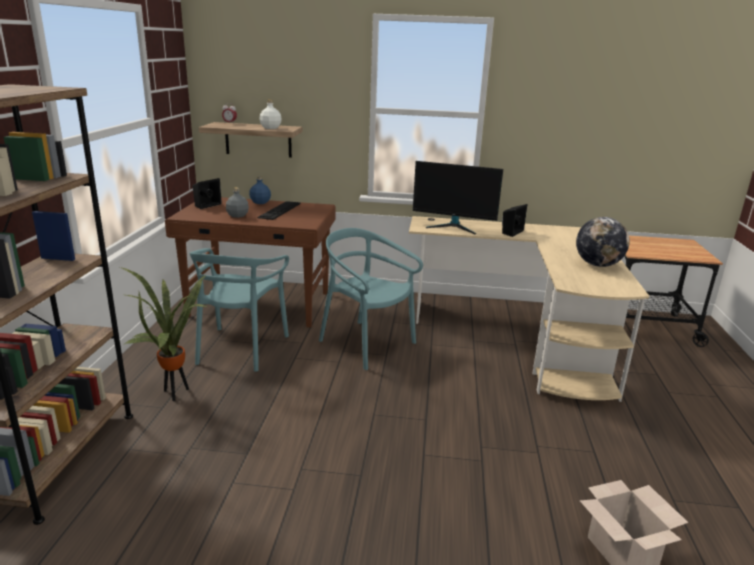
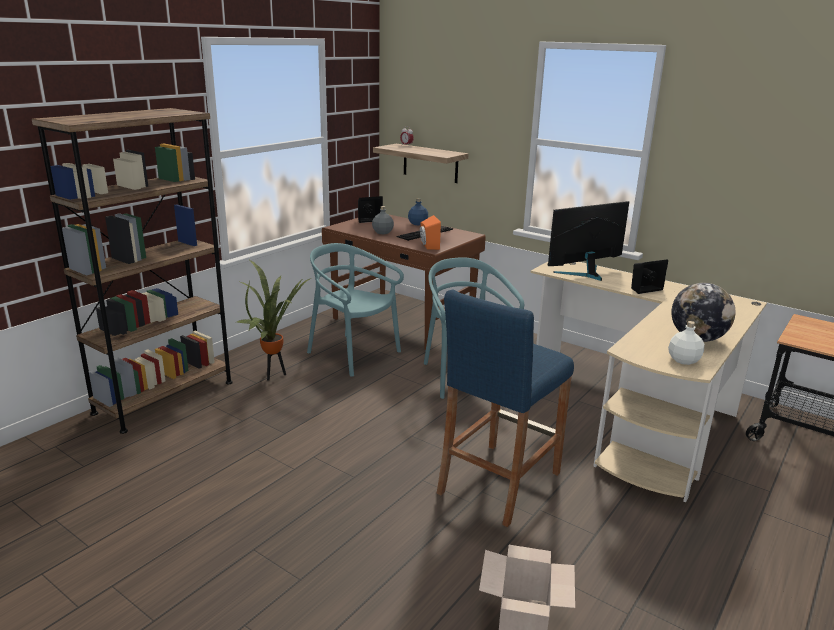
camera: 30 degrees right, 0 degrees up
(241, 348) = (353, 354): turquoise chair -> turquoise chair turned 90 degrees clockwise
(271, 128) = (434, 152): white bottle -> white bottle (684, 360)
(299, 222) = (428, 246): none -> orange speaker
(453, 227) = (585, 273): monitor -> monitor turned 105 degrees clockwise
(485, 433) = (499, 482): none -> blue stool

